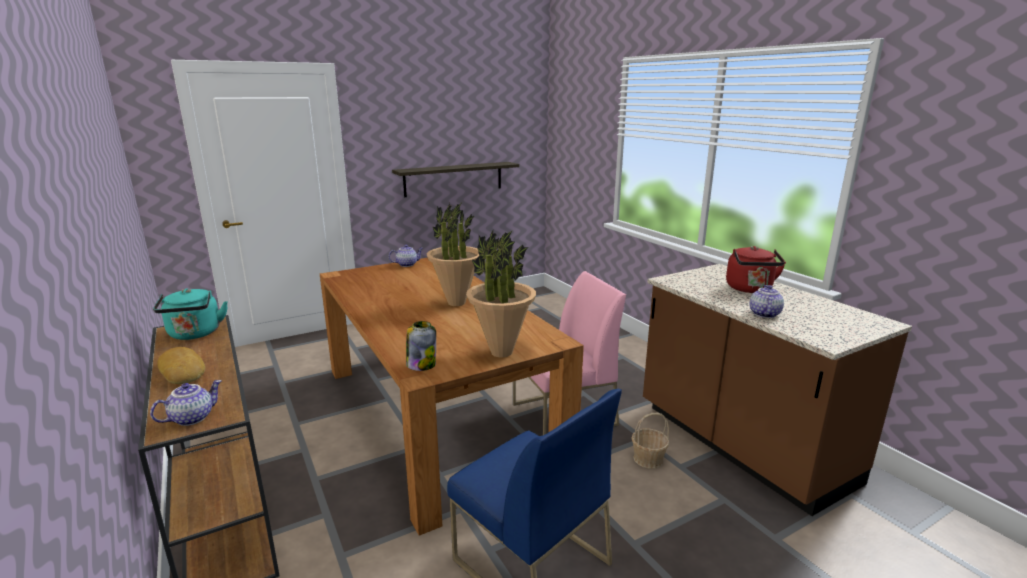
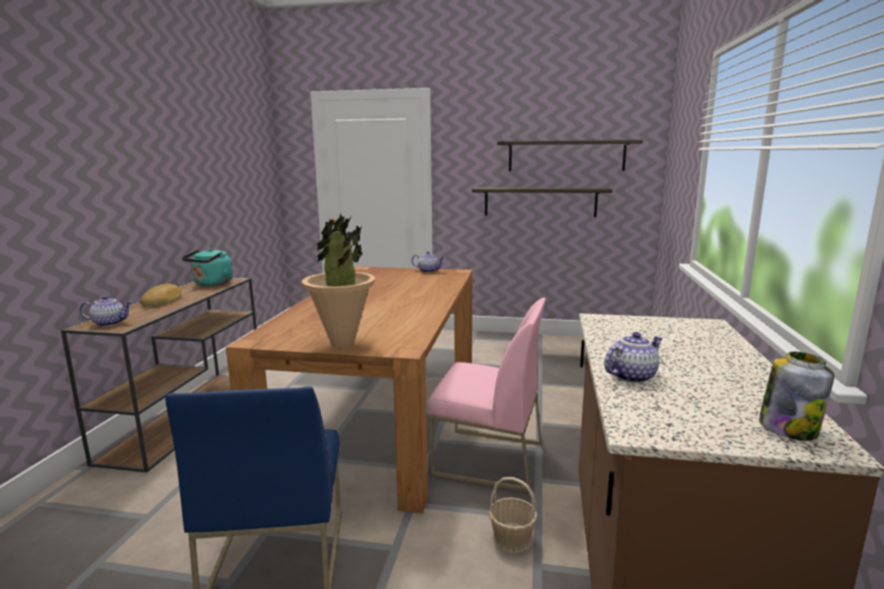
camera: 40 degrees right, 5 degrees down
(421, 364) = (273, 334): jar -> jar (788, 428)
(456, 303) = (398, 303): potted plant -> none
(472, 134) = (566, 156): none -> shelf
(750, 289) = (689, 350): red kettle -> none

